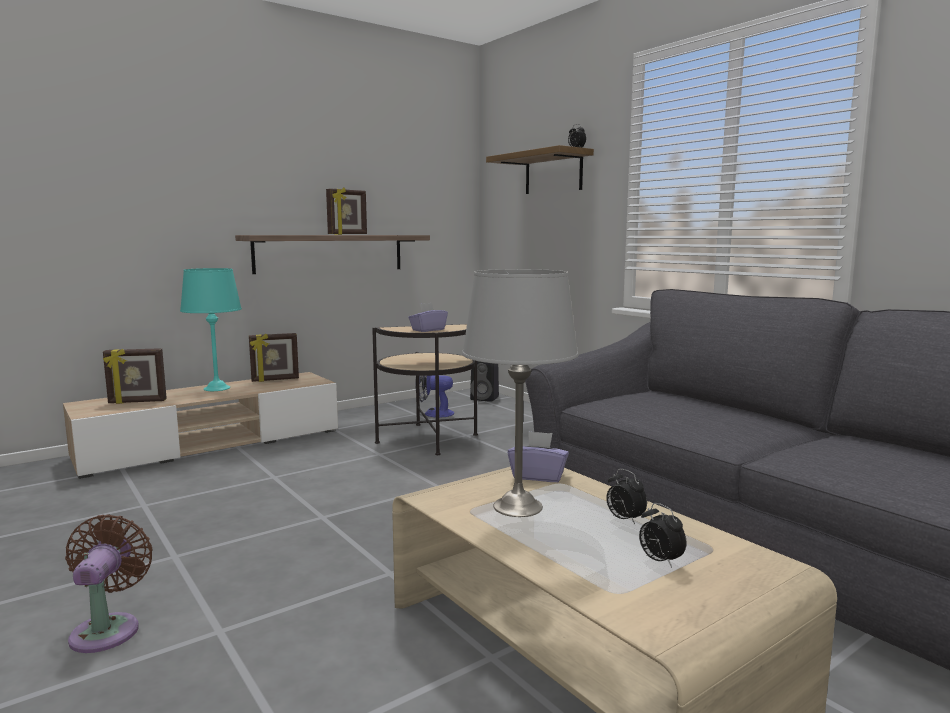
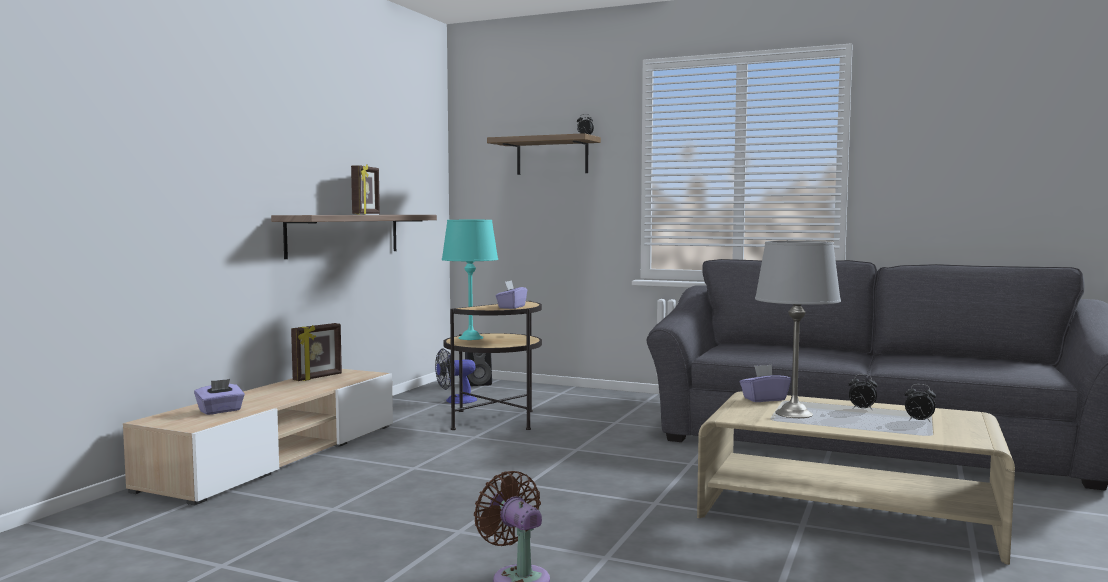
camera: 30 degrees left, 5 degrees down
(137, 402) = (220, 411): picture frame -> purple tissue box
(217, 388) = (275, 390): turquoise table lamp -> turquoise table lamp (471, 338)

